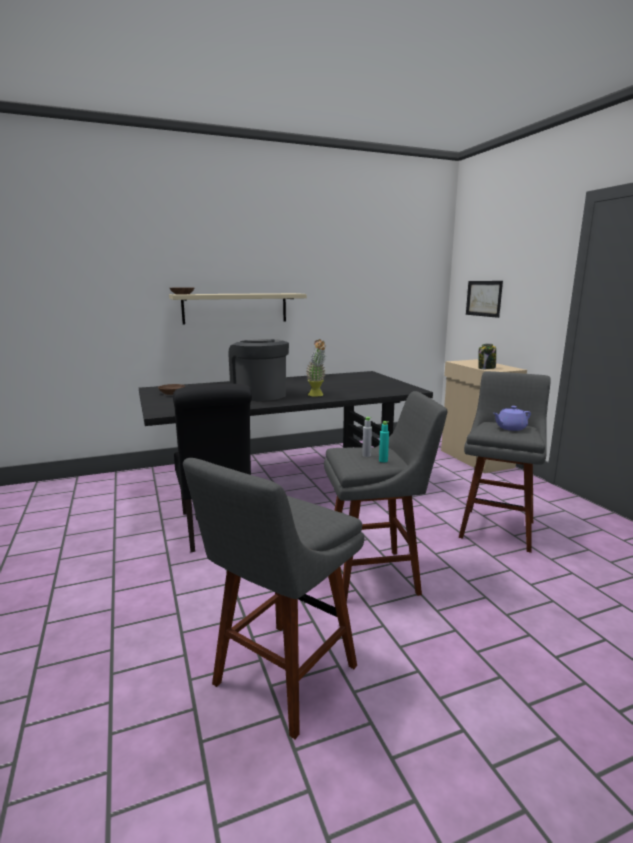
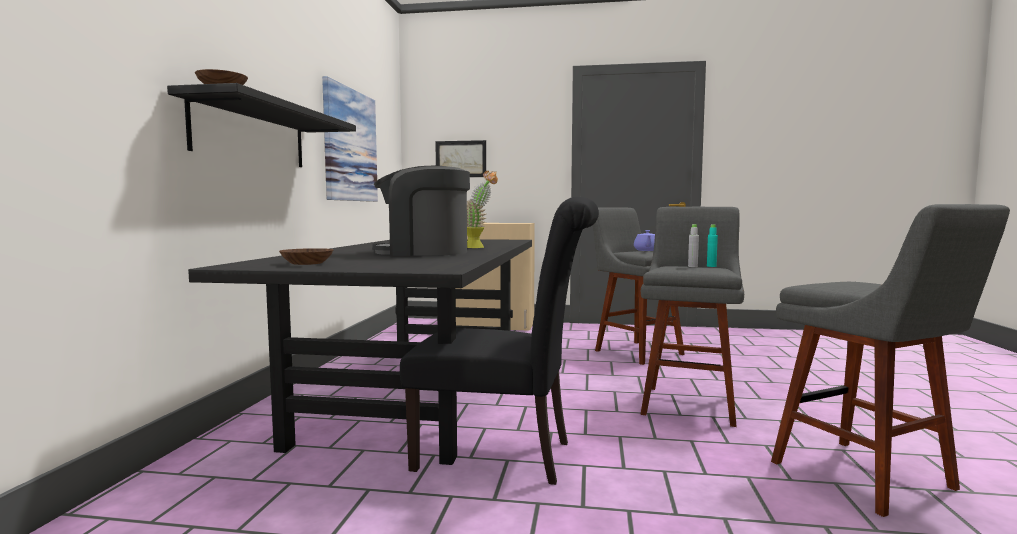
camera: 60 degrees left, 10 degrees down
(235, 308) = (252, 135): beige shelf -> black shelf
(353, 297) = (350, 145): none -> picture
(486, 368) = (510, 223): jar -> none

